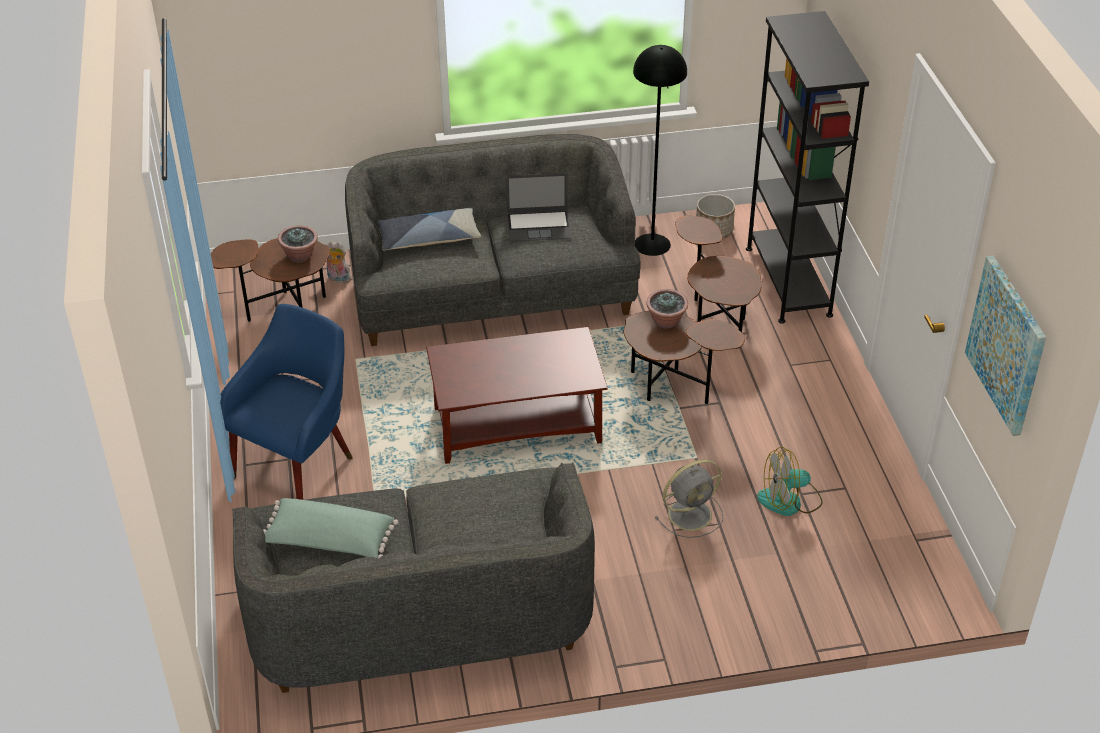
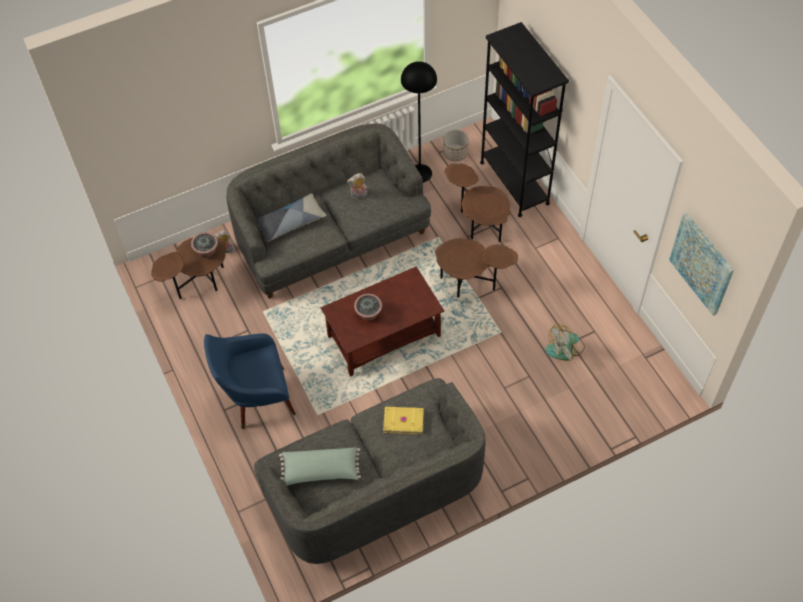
camera: 15 degrees left, 15 degrees up
(297, 461) = (257, 398): blue armchair -> blue armchair turned 120 degrees counterclockwise
(483, 505) = (403, 420): none -> yellow book
(538, 226) = (358, 195): laptop -> plush toy
(666, 322) = (461, 248): potted plant -> potted plant (369, 314)
(691, 514) = (511, 373): grey fan -> none

